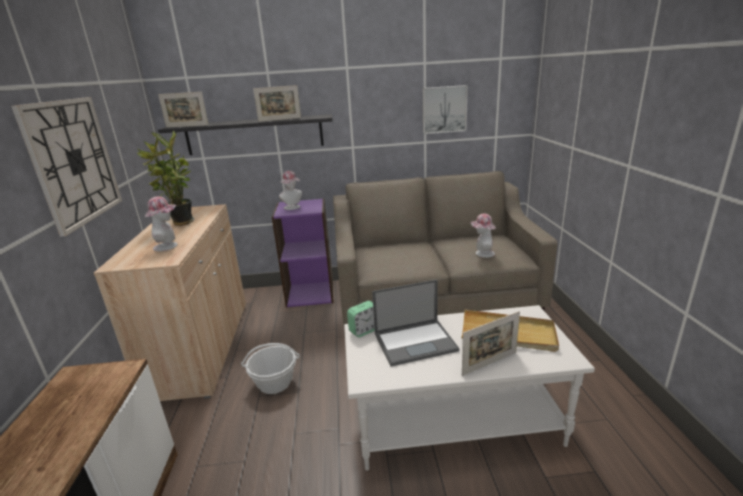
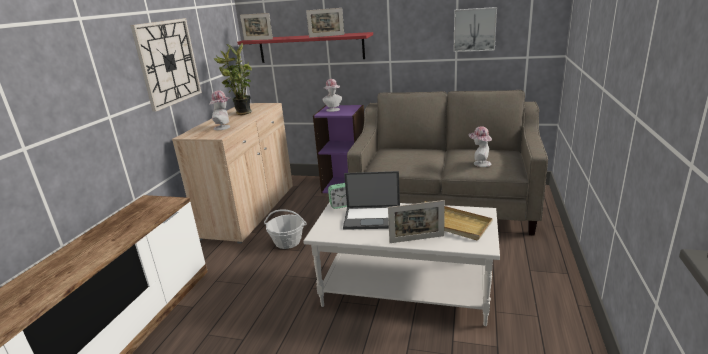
camera: 20 degrees right, 0 degrees up
(255, 135) = (310, 48): black shelf -> red shelf

